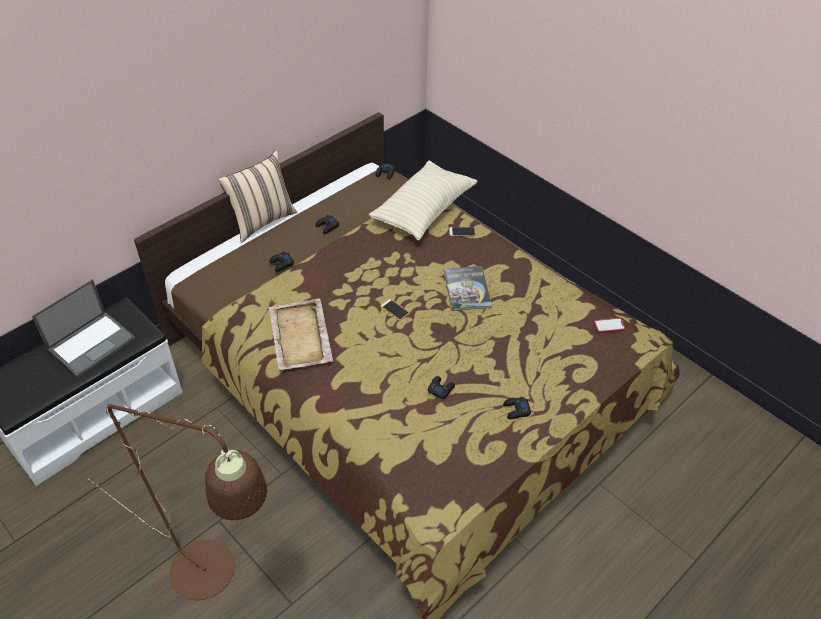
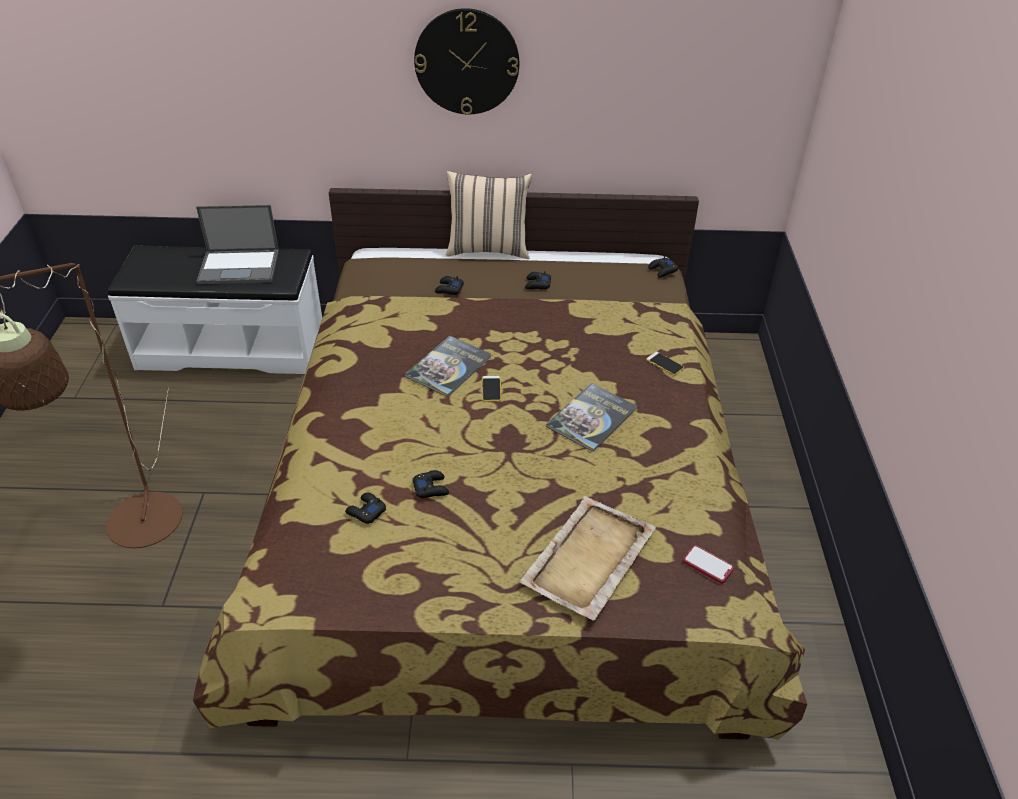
camera: 45 degrees right, 5 degrees down
(216, 89) = (467, 62): none -> wall clock
(300, 337) = (377, 356): beige tray -> beige tray (587, 559)
(352, 313) = (448, 367): none -> book
(423, 210) = (651, 322): beige pillow -> none
(516, 410) = (475, 565): black game controller -> black game controller (366, 511)

